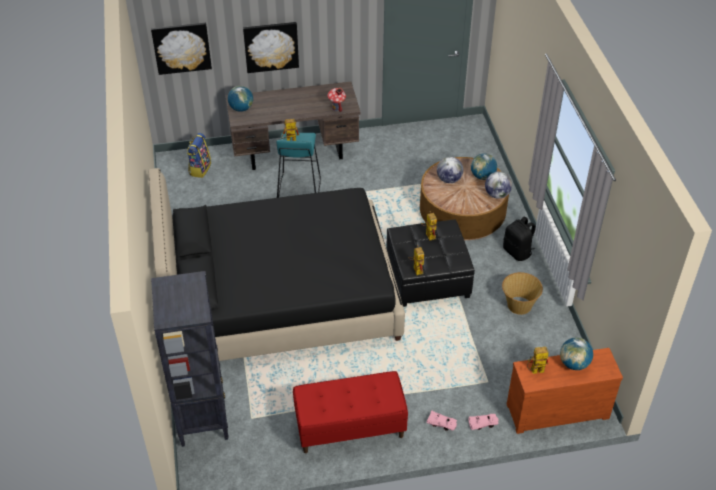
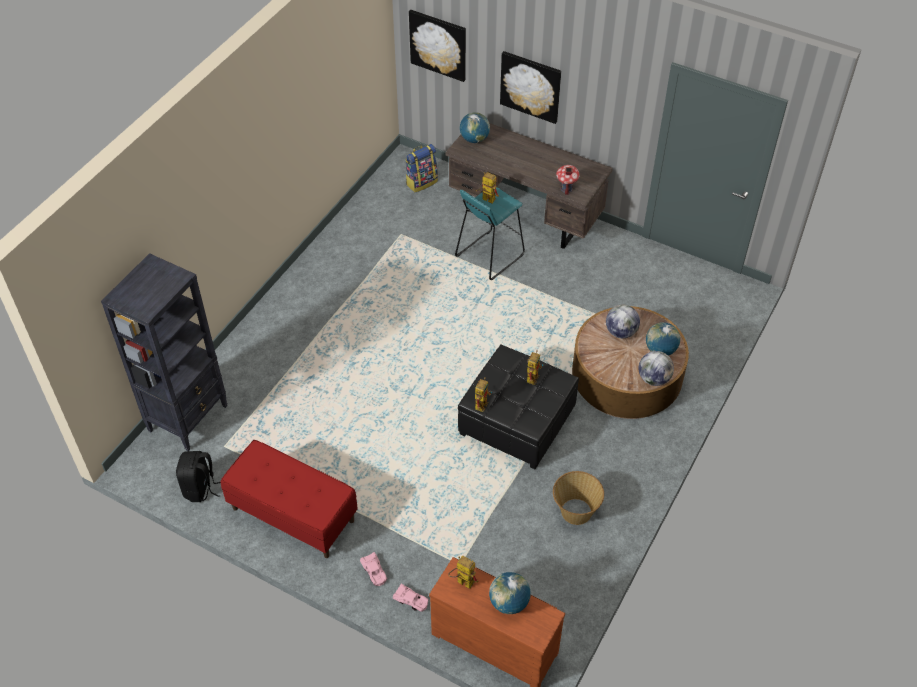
camera: 40 degrees right, 5 degrees up
(280, 297) = (361, 351): black bed -> none
(517, 252) = (636, 456): black backpack -> black backpack (200, 488)

